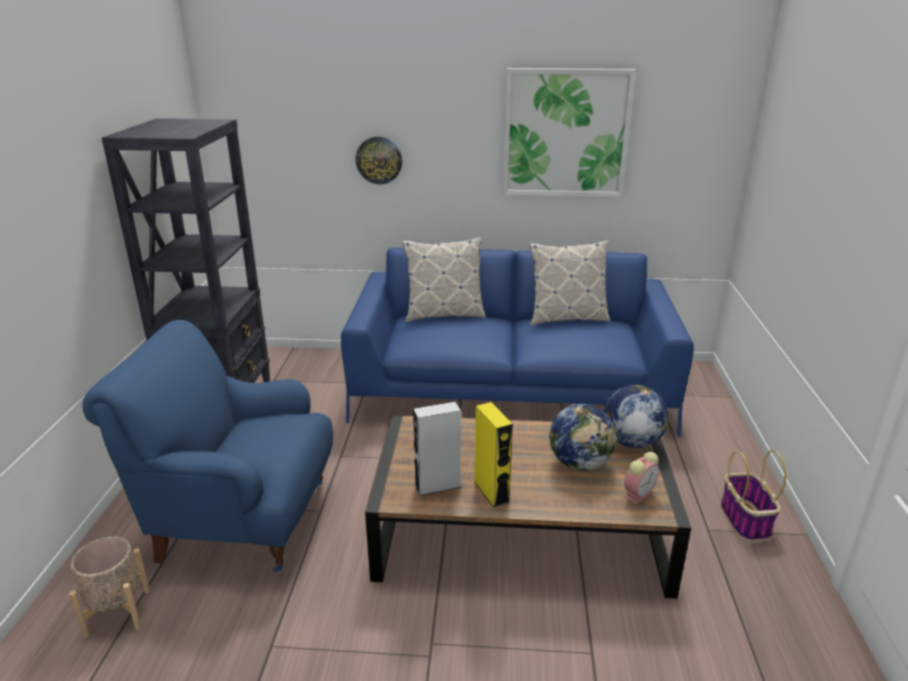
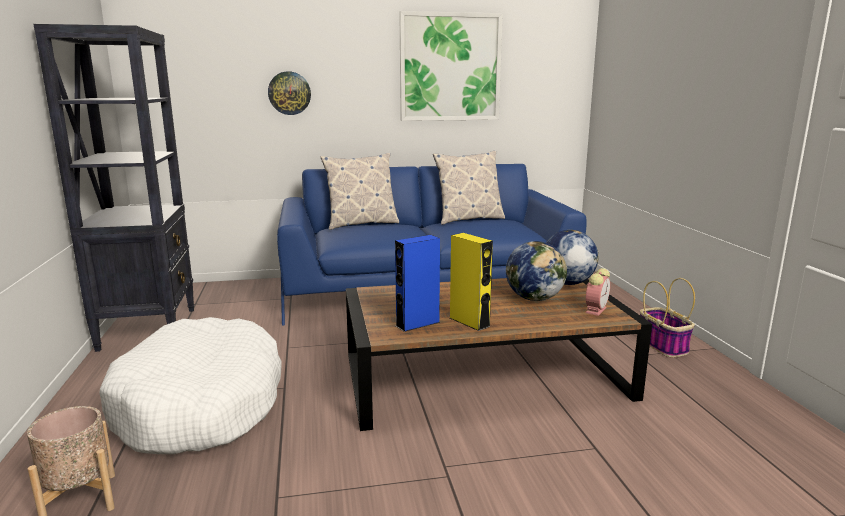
camera: 15 degrees left, 10 degrees down
(241, 520) = (201, 405): blue armchair -> white dog bed
(437, 486) = (417, 324): grey speaker -> blue speaker

